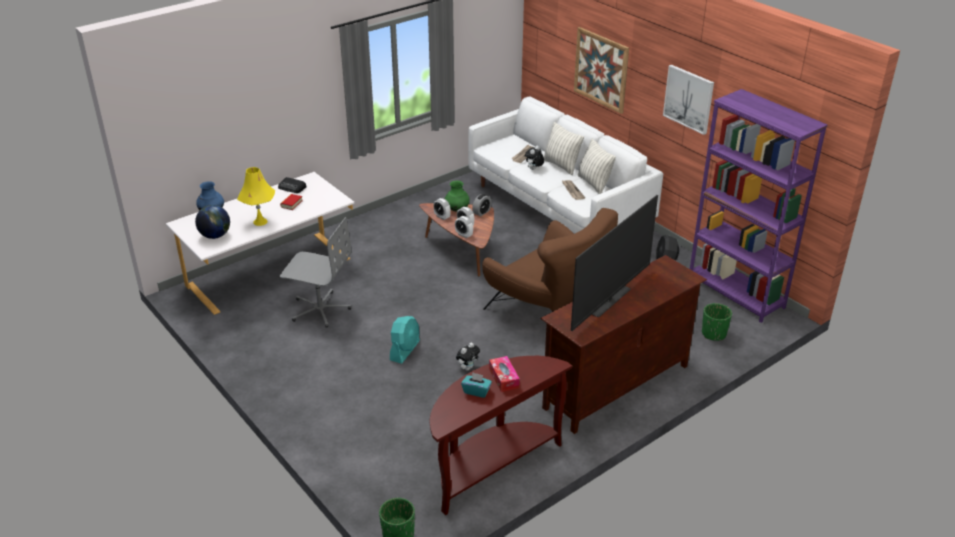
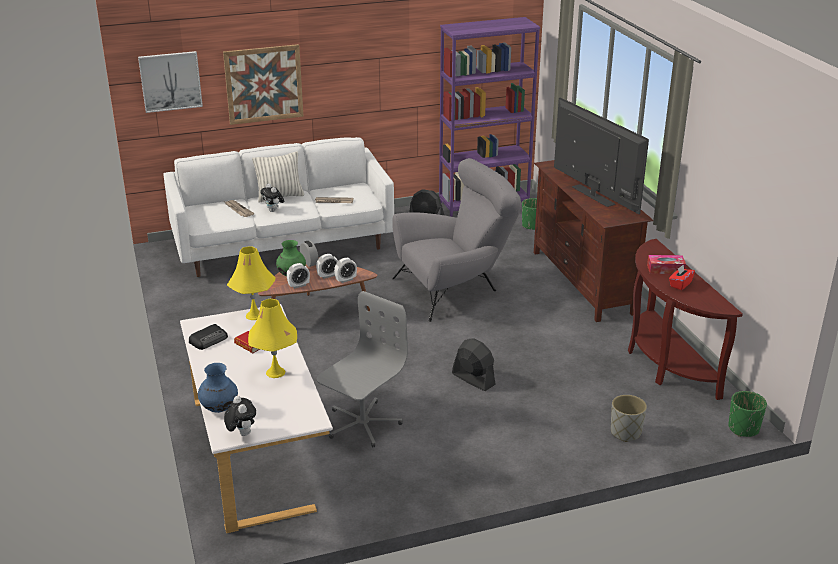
camera: 70 degrees left, 5 degrees down
(215, 236) = (283, 410): globe -> none
(332, 195) = (254, 315): none -> yellow table lamp
(361, 453) = (625, 433): none -> grey planter
(405, 350) = (473, 379): turquoise fan -> black fan
(467, 367) = (520, 348): plush toy -> plush toy (241, 433)
(476, 391) = (680, 284): turquoise tissue box -> red tissue box
(549, 310) = (455, 288): brown armchair -> grey armchair
(594, 184) = (330, 190): pillow -> none
(689, 99) = (382, 61): picture -> picture (170, 81)

